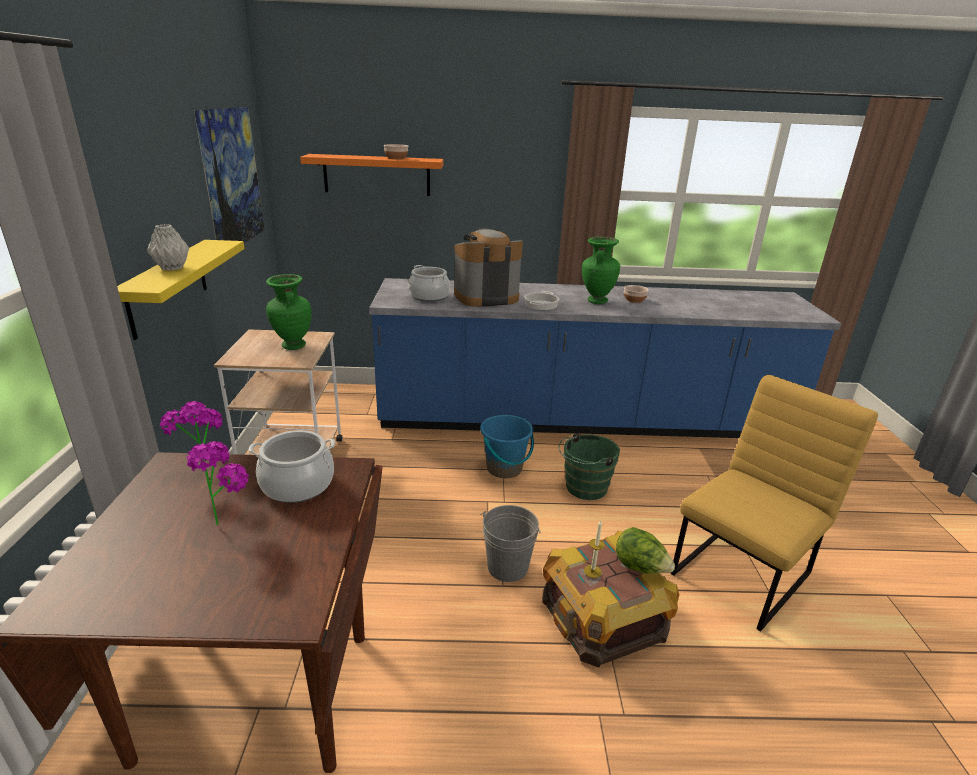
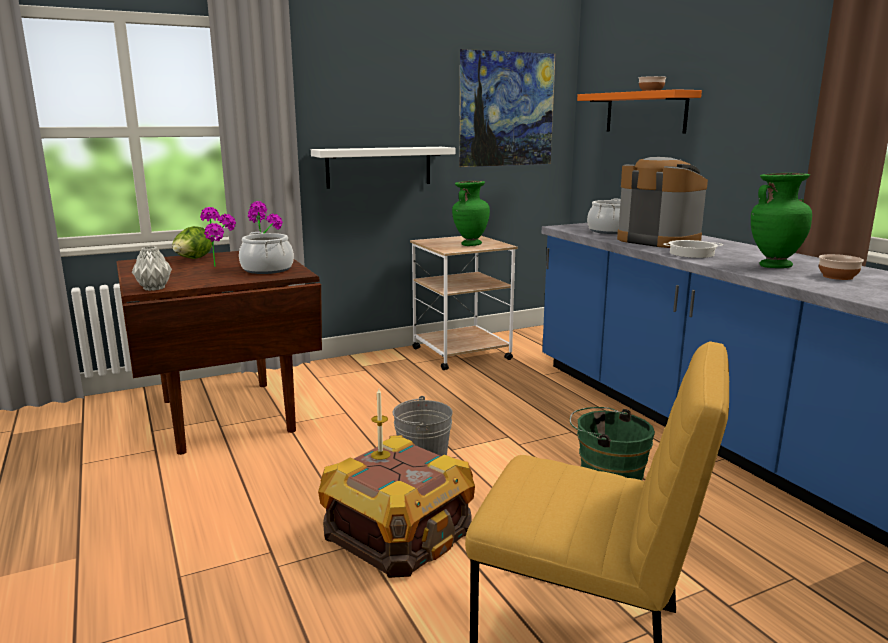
camera: 65 degrees right, 10 degrees down
(168, 287) = (379, 167): yellow shelf -> white shelf
(172, 268) = (368, 148): grey vase -> grey vase (155, 288)
(504, 468) = (575, 432): blue bucket -> none
(640, 567) = (409, 478): lettuce -> lettuce (193, 259)

